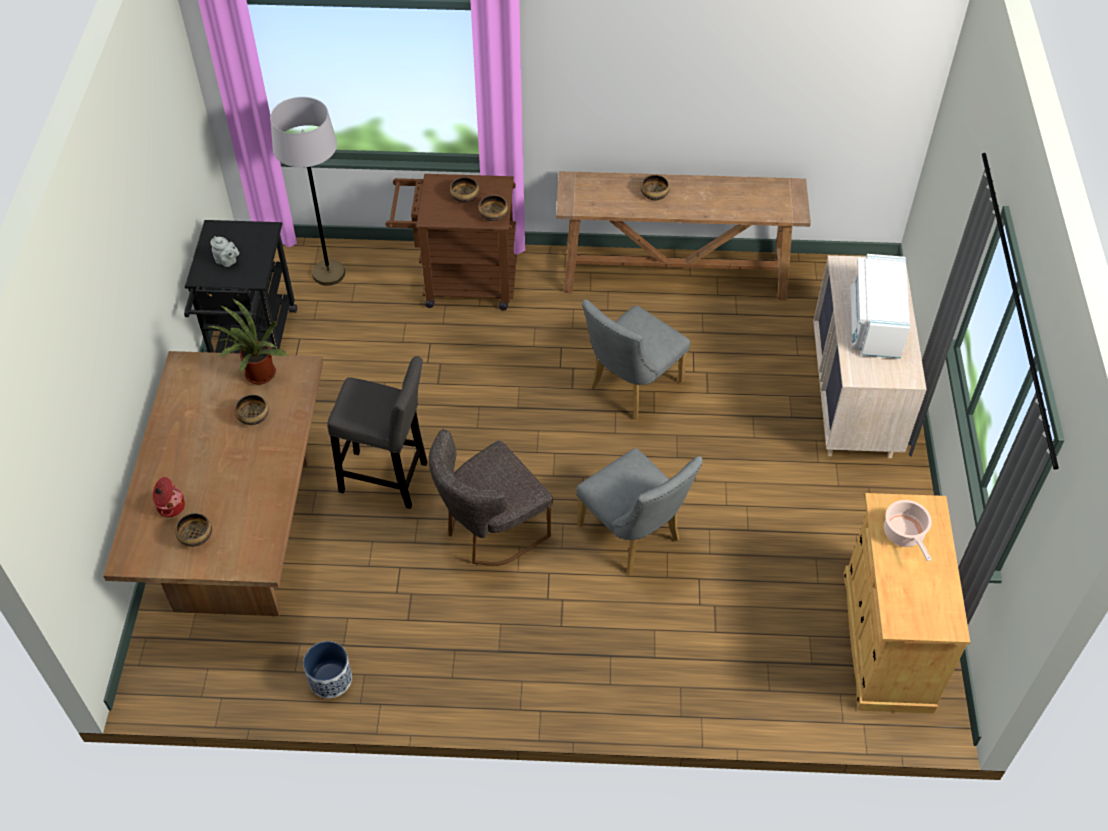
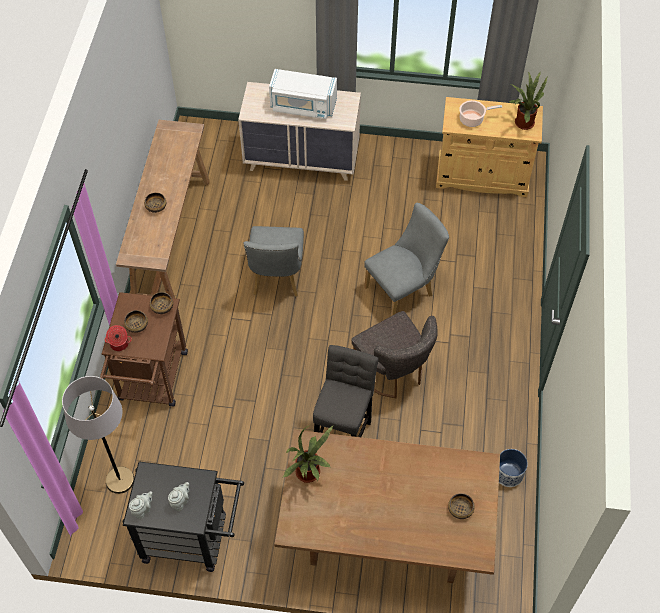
camera: 85 degrees left, 5 degrees up
(170, 507) = (433, 529): cooking pot -> cooking pot (119, 344)
(220, 232) = (143, 509): none -> grey teapot
(253, 416) = (350, 475): bowl -> none
(630, 388) = (276, 279): grey chair -> grey chair turned 45 degrees clockwise
(920, 609) = (522, 122): none -> potted plant

